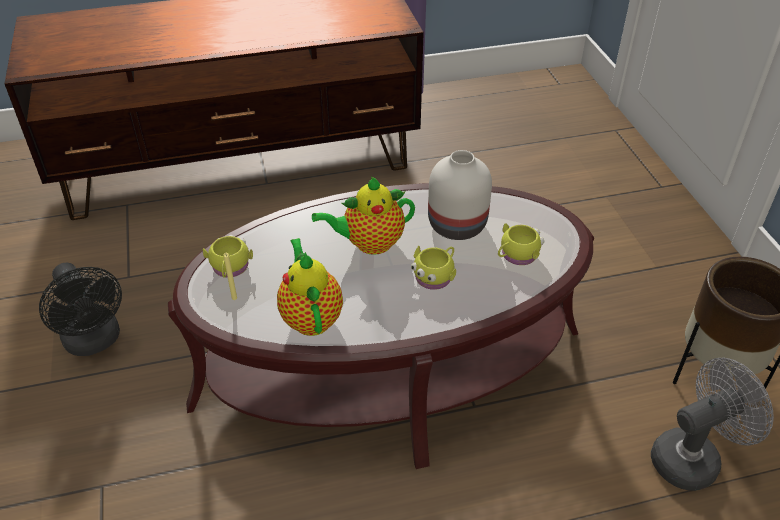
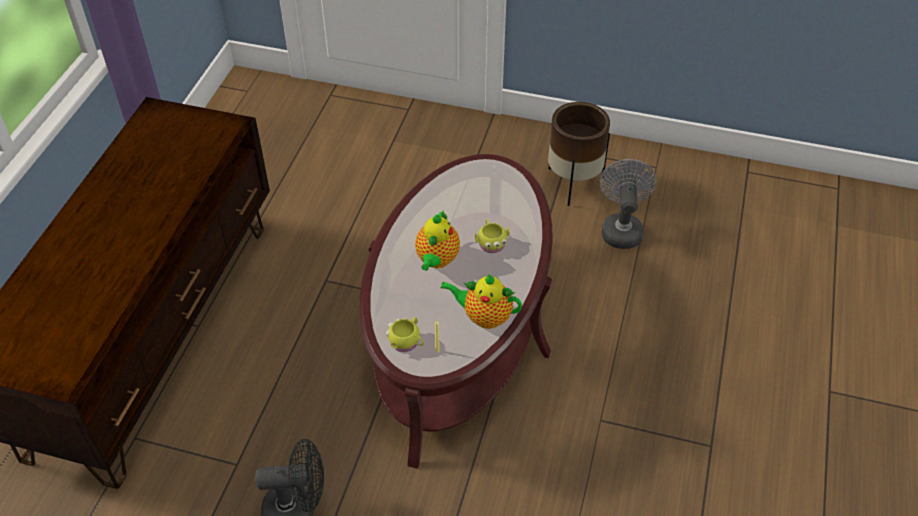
camera: 60 degrees left, 5 degrees up
(456, 226) = (452, 212): white vase -> none
(516, 256) = (501, 198): yellow mug -> none

